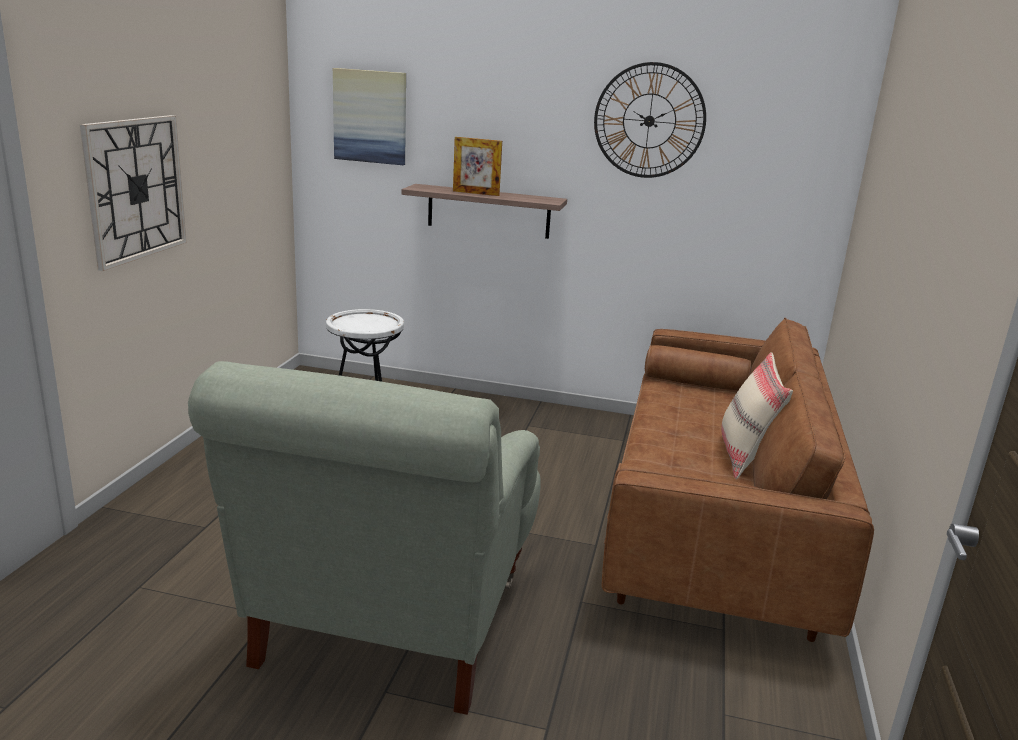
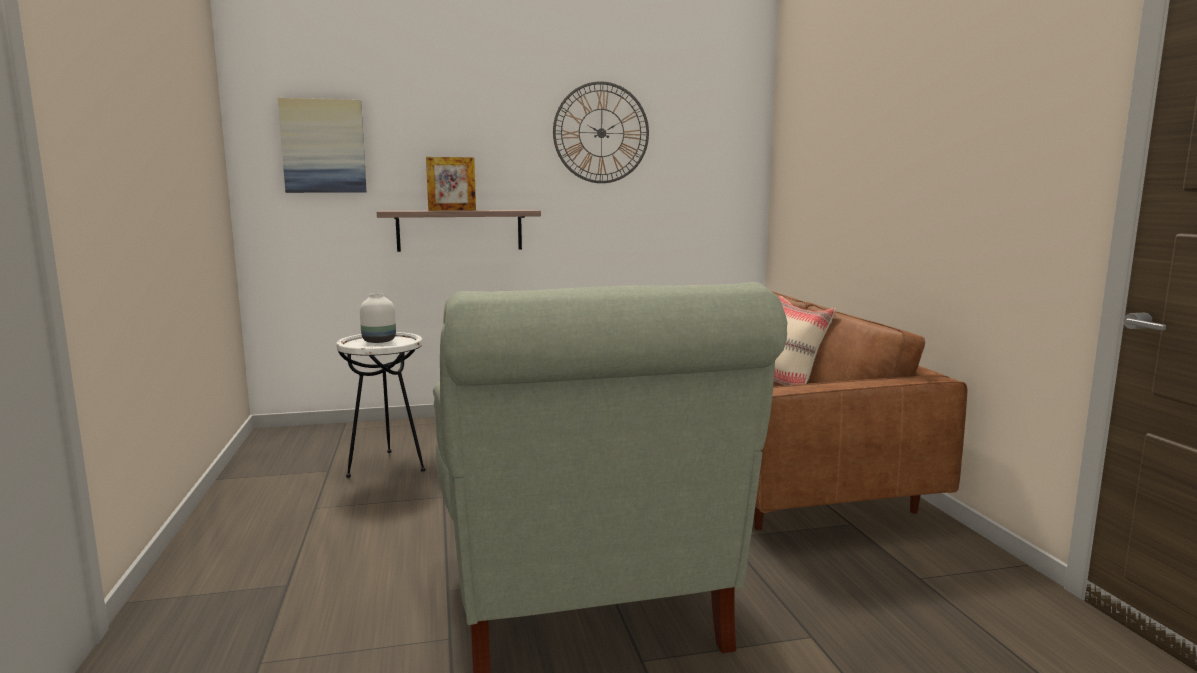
camera: 25 degrees left, 10 degrees down
(136, 189) = (128, 196): wall clock -> none
(367, 321) = (379, 341): none -> white vase

